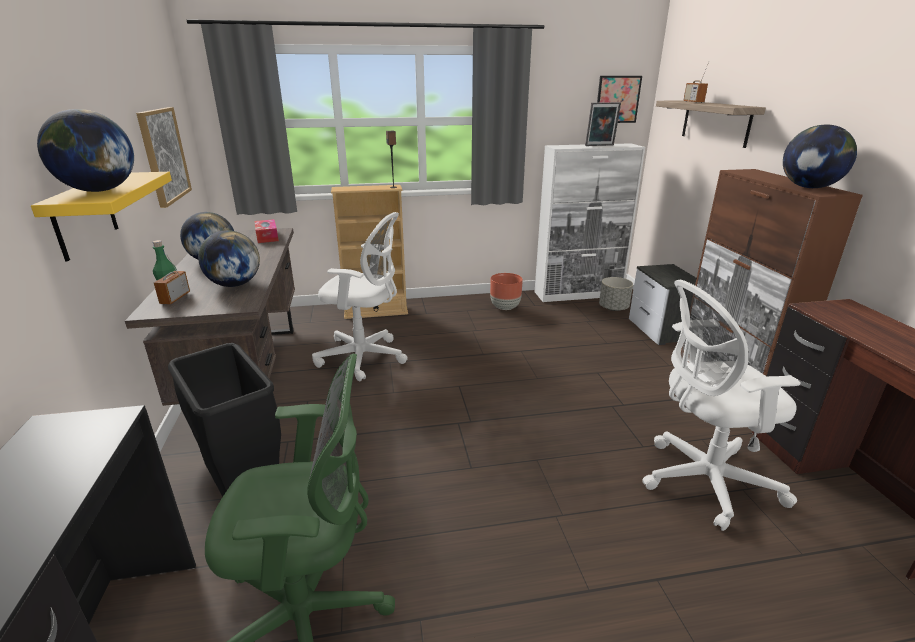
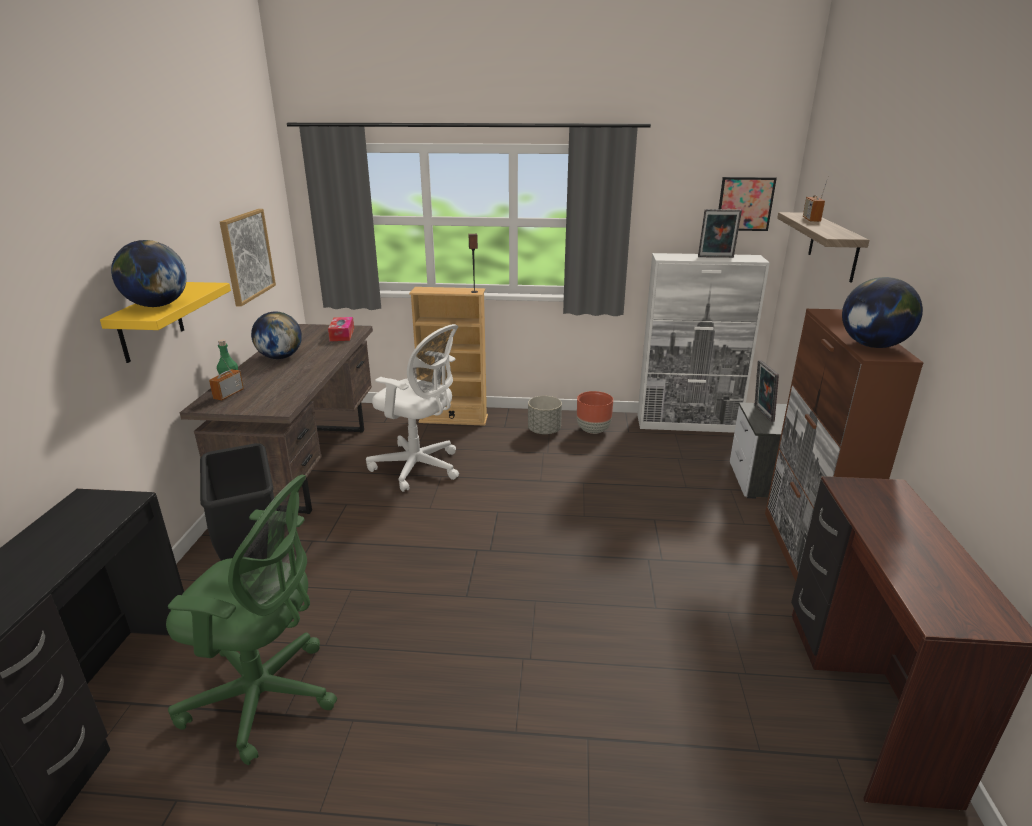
camera: 15 degrees right, 0 degrees up
(234, 284) = (284, 386): globe -> none
(613, 308) = (720, 446): grey planter -> grey planter (544, 431)
(660, 272) = (761, 413): none -> picture frame
(702, 481) = (698, 655): white office chair -> none

